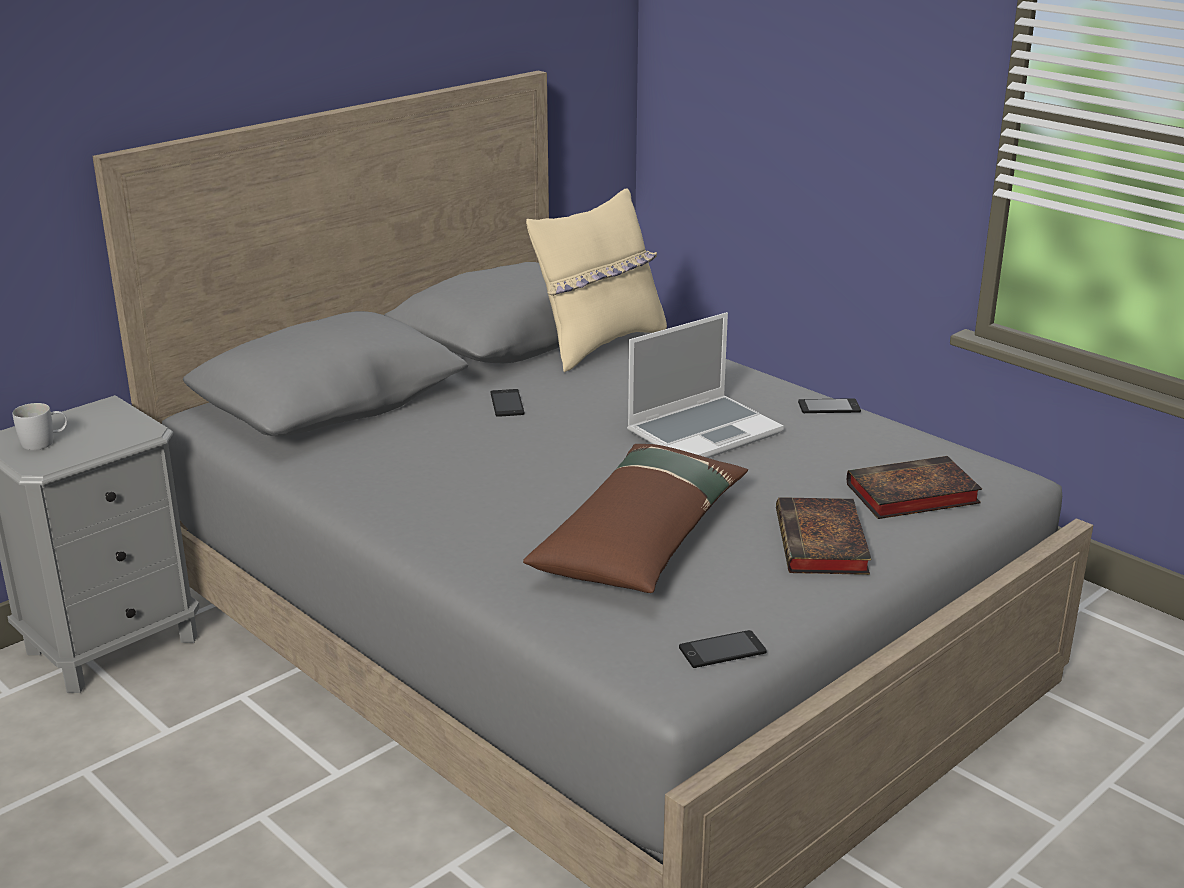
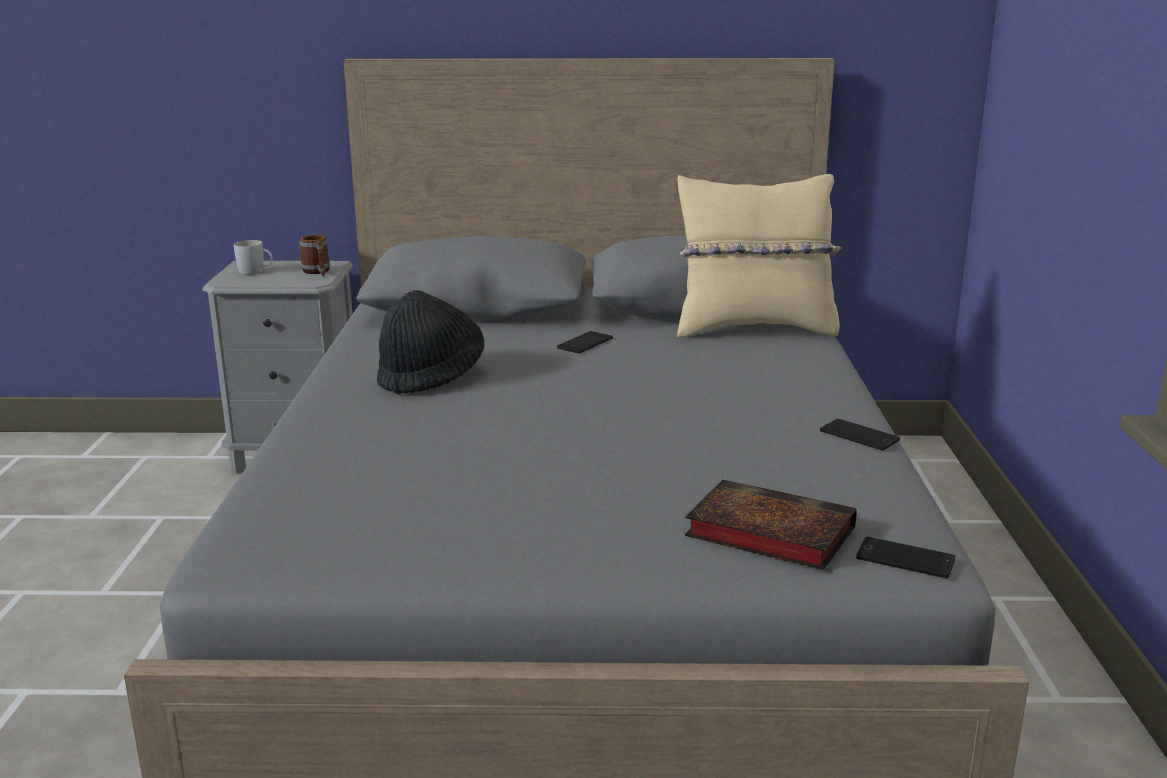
camera: 45 degrees right, 5 degrees down
(118, 419) = (317, 272): none -> mug
(458, 481) = (431, 377): none -> black hat
(642, 537) = (457, 461): brown pillow -> none
(704, 431) = (692, 412): laptop -> none
(722, 650) = (312, 561): phone -> phone (905, 559)
(823, 545) = (582, 531): book -> none

